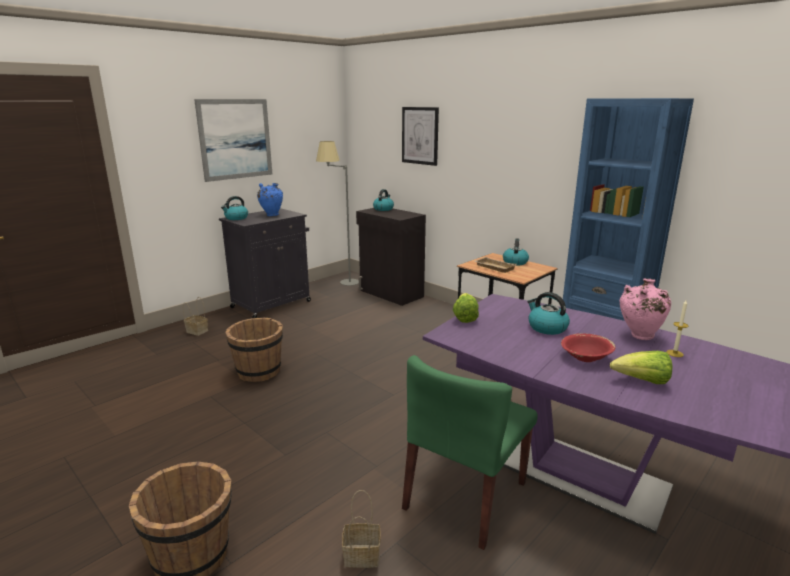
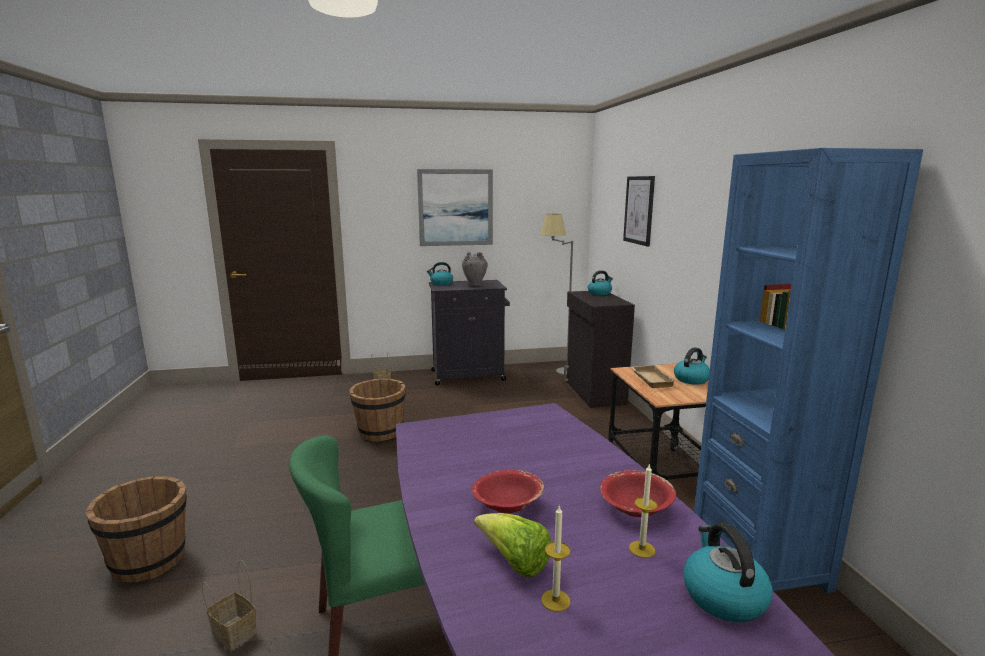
camera: 35 degrees right, 5 degrees down
(271, 215) = (474, 285): blue vase -> grey vase
(464, 317) = (471, 418): lettuce -> none
(546, 328) = (535, 457): kettle -> kettle (722, 596)
(639, 336) = (635, 508): pink vase -> red bowl
(687, 389) = (555, 600): none -> candle

